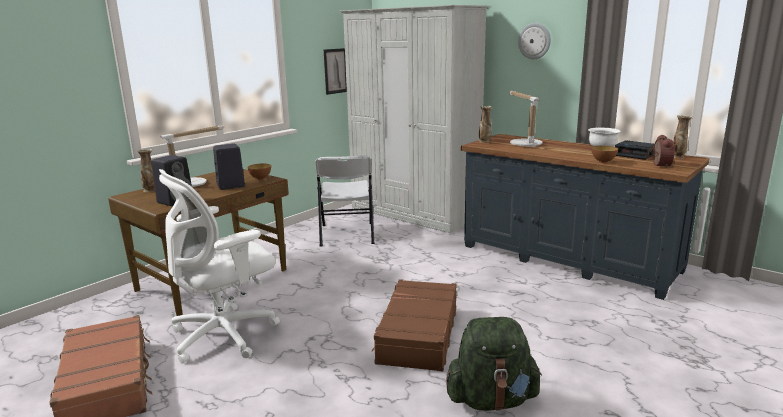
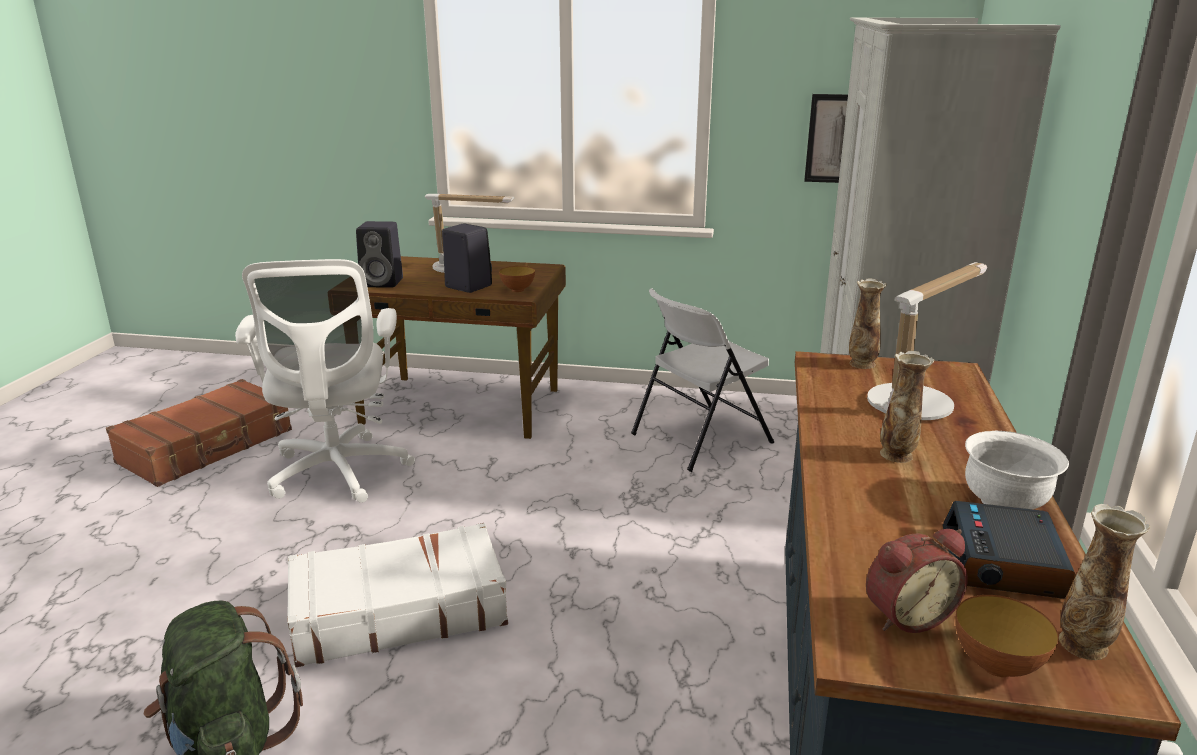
camera: 60 degrees right, 5 degrees up
(150, 190) = (417, 261): vase -> vase (897, 455)
(229, 331) = (337, 466): white office chair -> white office chair turned 120 degrees counterclockwise
(417, 335) = (398, 611): brown suitcase -> white suitcase
(534, 41) = (1097, 141): wall clock -> none
(603, 162) = (838, 521): bowl -> bowl (996, 666)

